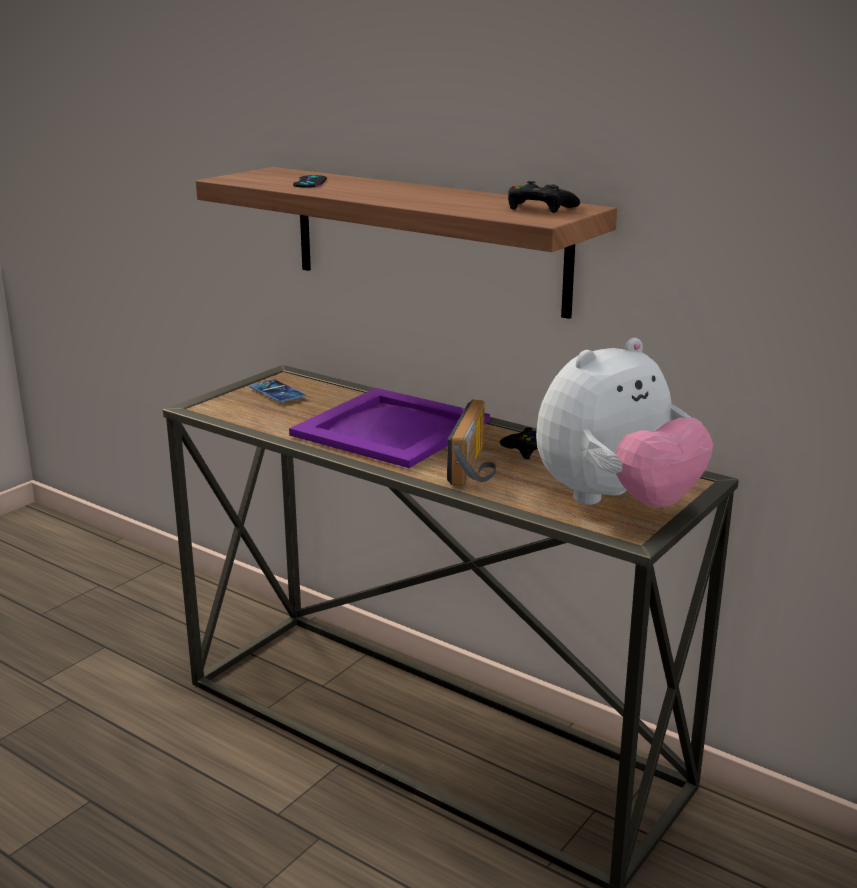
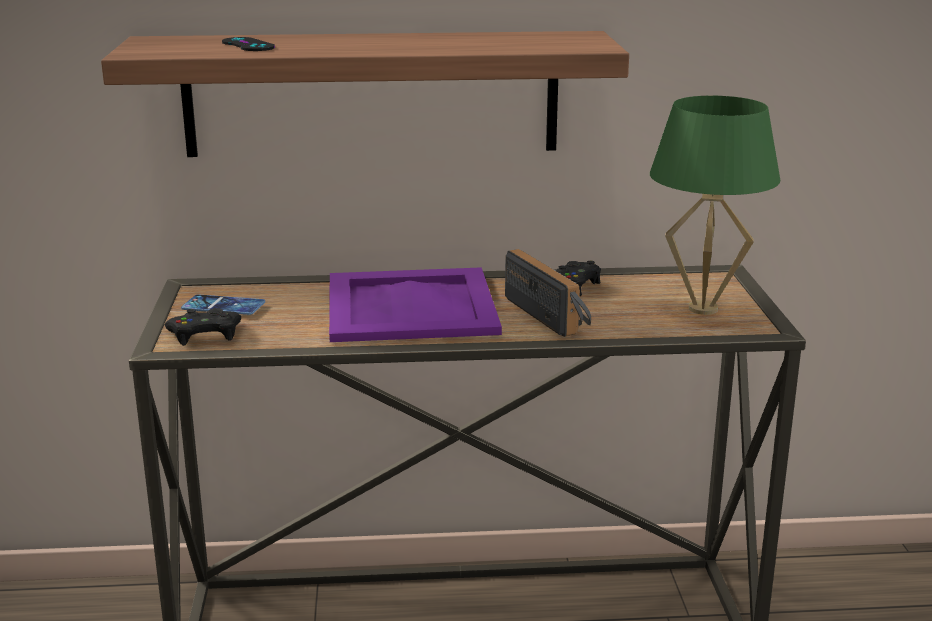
camera: 40 degrees left, 0 degrees up
(539, 208) = (554, 39): black game controller -> black game controller (205, 334)
(616, 503) = (703, 309): plush toy -> green table lamp

